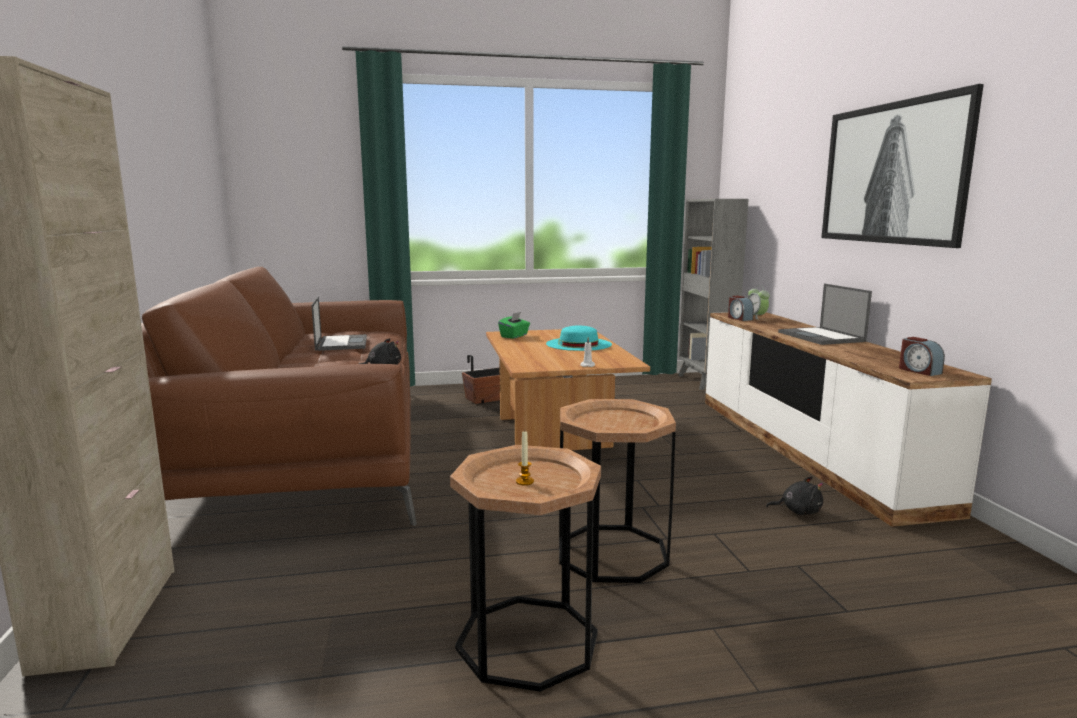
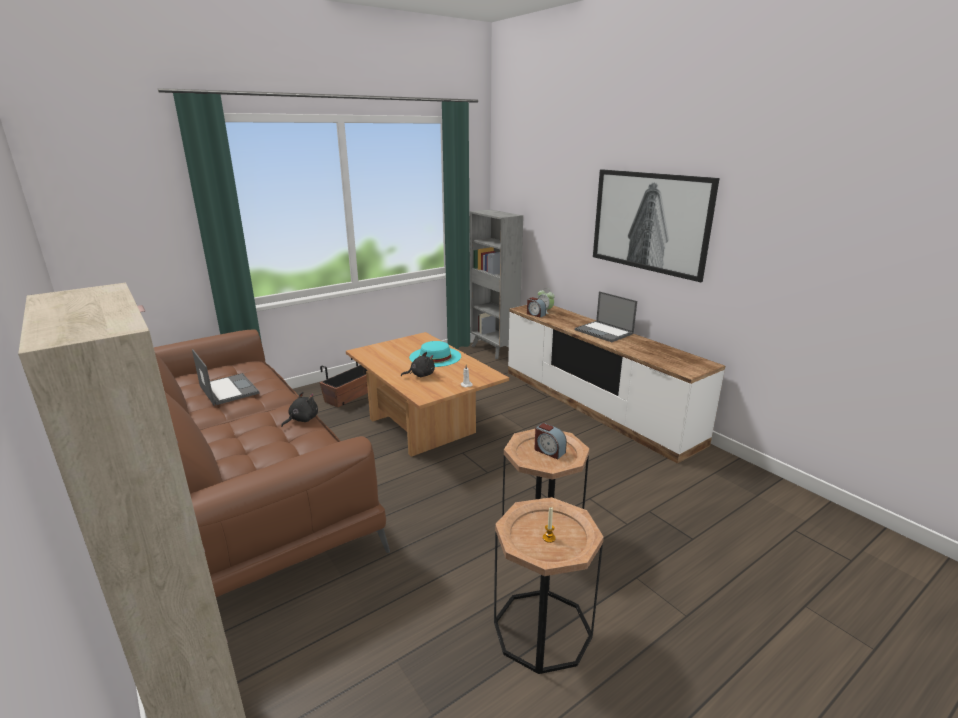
camera: 25 degrees left, 10 degrees up
(514, 336) = (375, 353): green tissue box -> none
(798, 511) = (623, 464): black plush toy -> black plush toy (420, 375)
(919, 371) = (686, 365): alarm clock -> alarm clock (549, 451)

